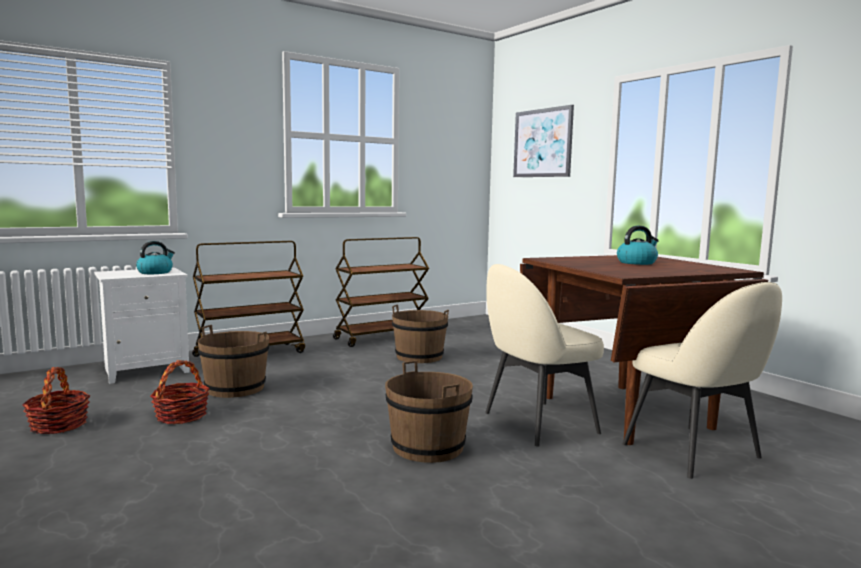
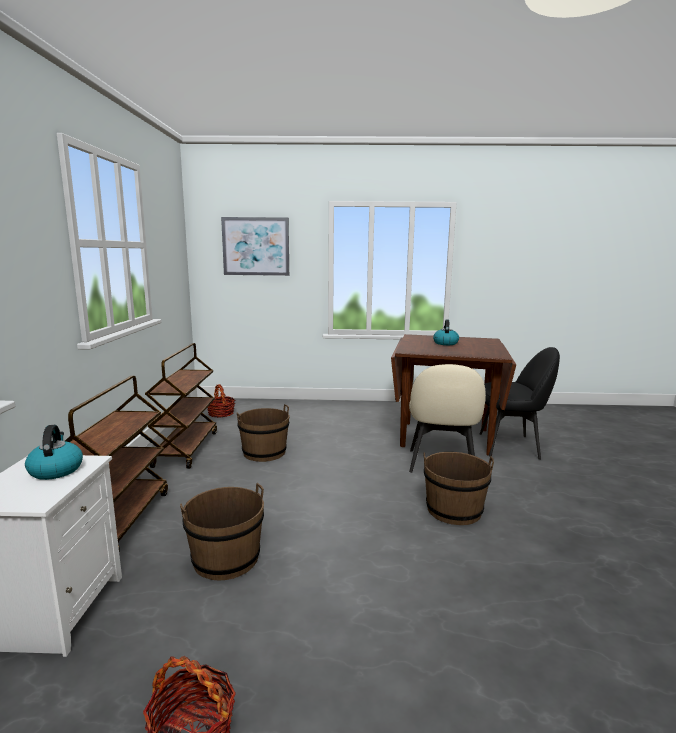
camera: 55 degrees left, 5 degrees up
(181, 416) = (271, 613): basket -> basket (221, 413)
(694, 452) = (510, 446): beige chair -> black chair

